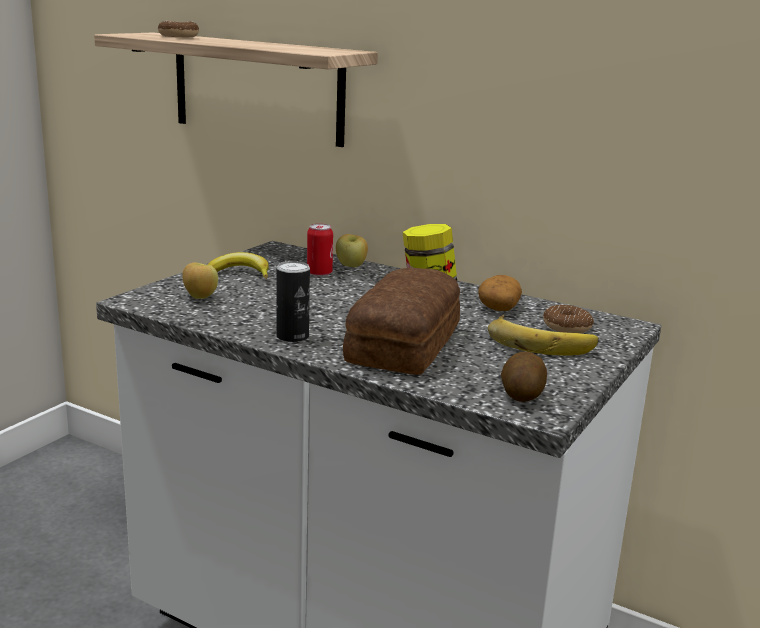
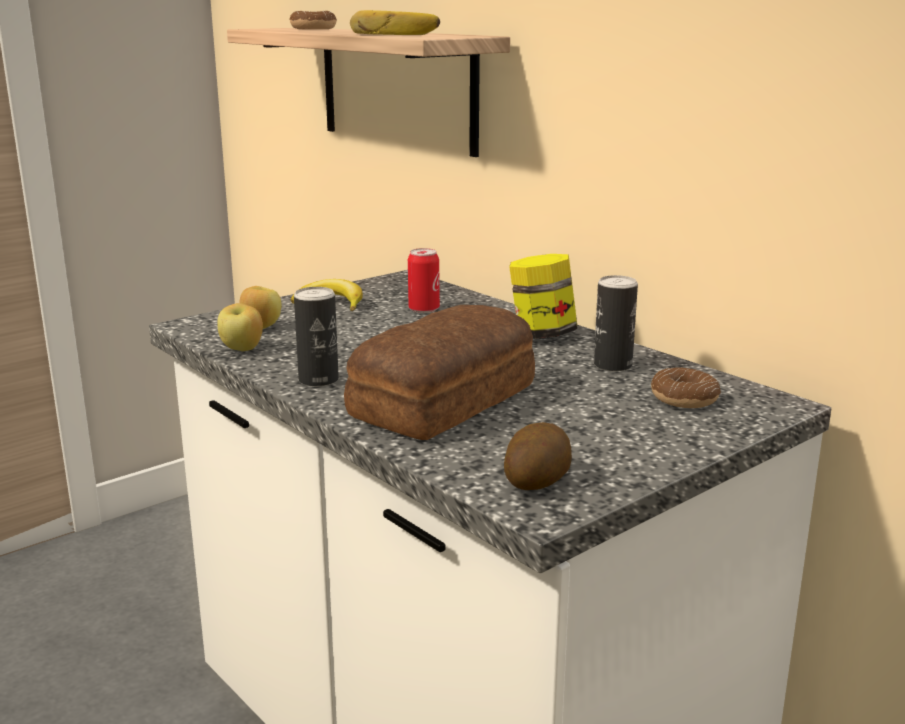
camera: 20 degrees right, 0 degrees up
(351, 266) = (470, 303): apple -> apple (242, 349)
(498, 307) = (612, 365): potato -> can
(541, 341) = (629, 414): banana -> banana (398, 33)

